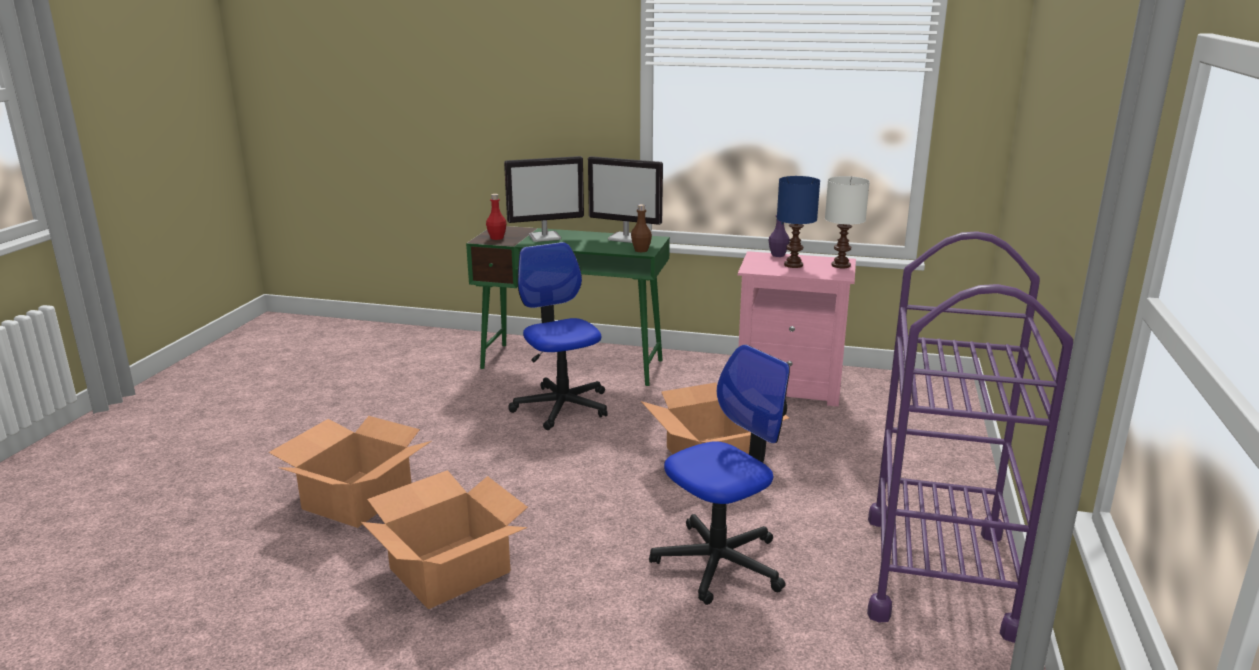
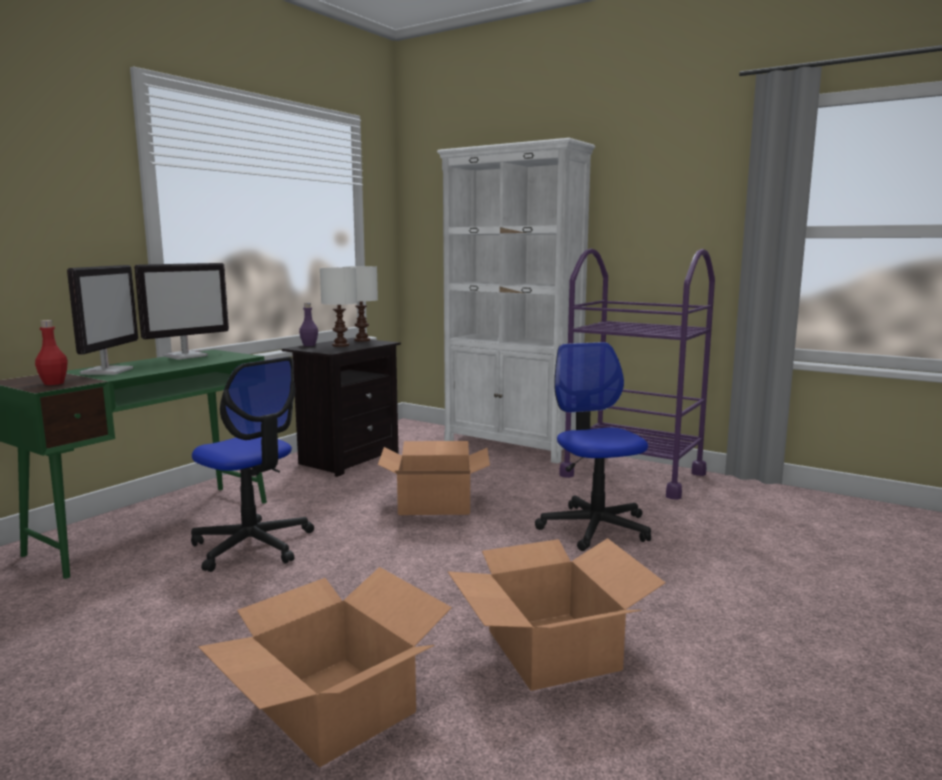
camera: 70 degrees left, 10 degrees down
(562, 407) = (253, 545): office chair -> office chair turned 135 degrees counterclockwise
(641, 250) = (237, 356): brown bottle -> none
(790, 387) = (347, 459): pink nightstand -> black nightstand
(793, 265) = (341, 345): blue table lamp -> white table lamp
(952, 466) = (512, 446): none -> white bookcase

